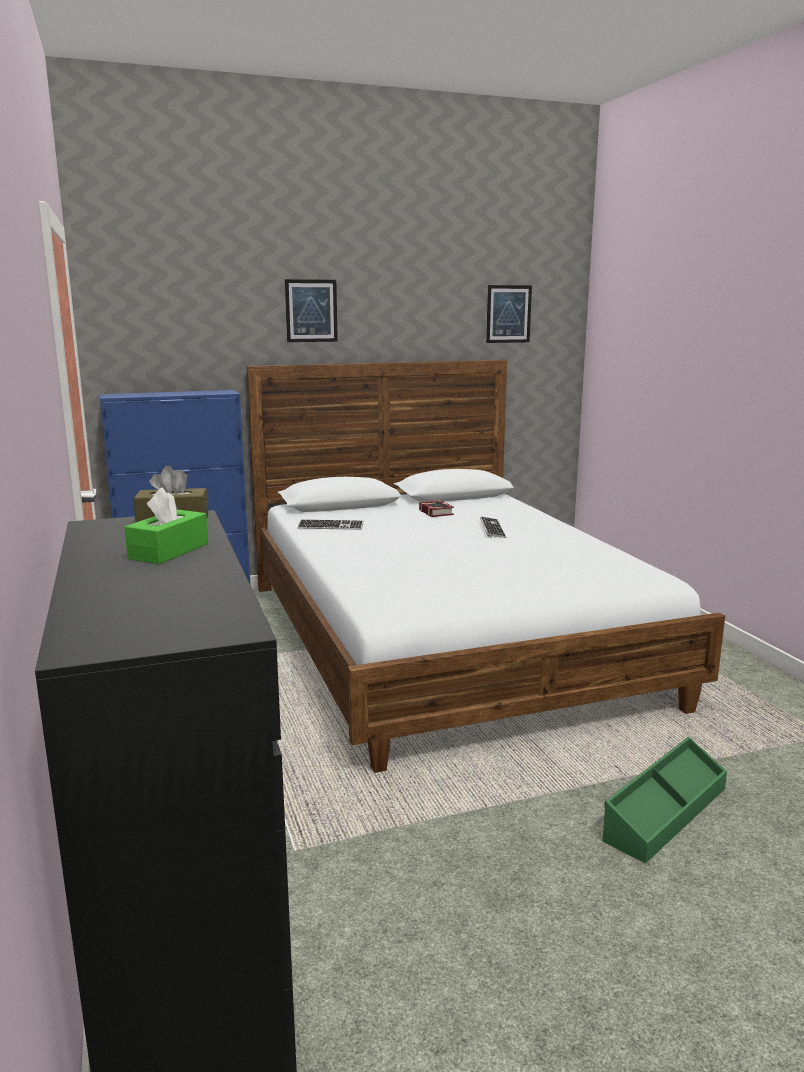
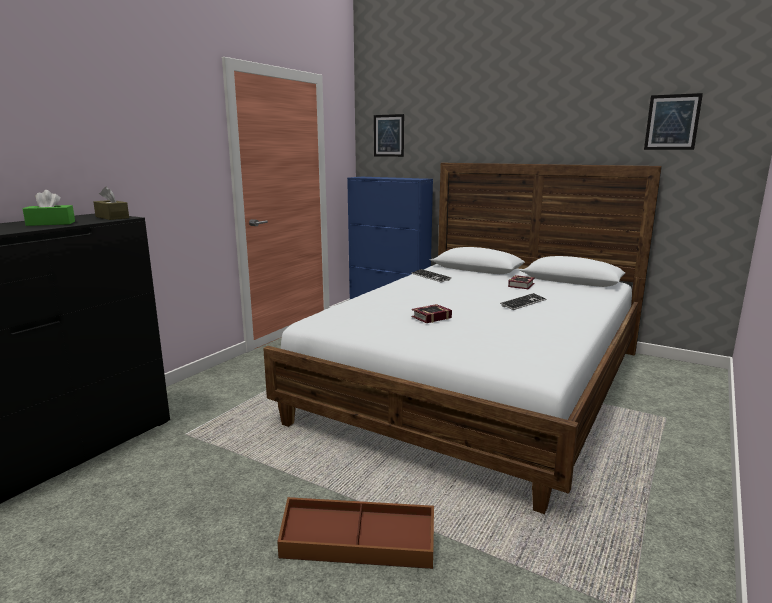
camera: 50 degrees right, 0 degrees up
(311, 311) = (490, 123): picture -> picture (388, 135)
(474, 567) = (429, 317): none -> book
(664, 812) = (358, 546): green storage box -> brown storage box

